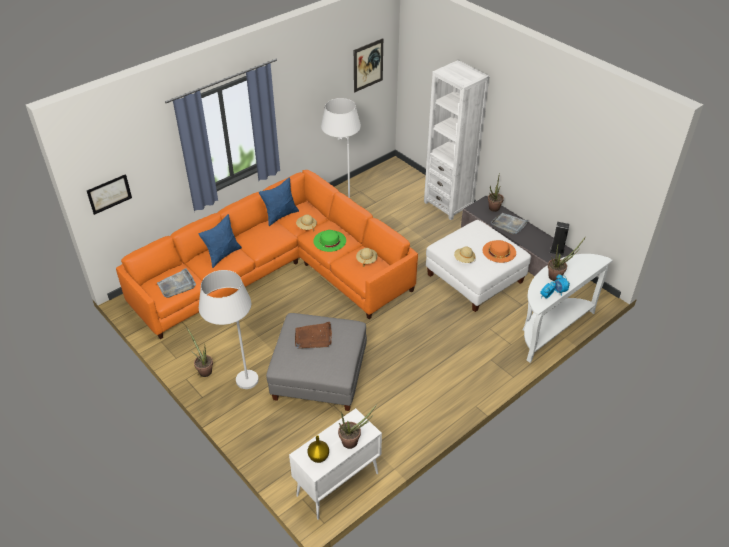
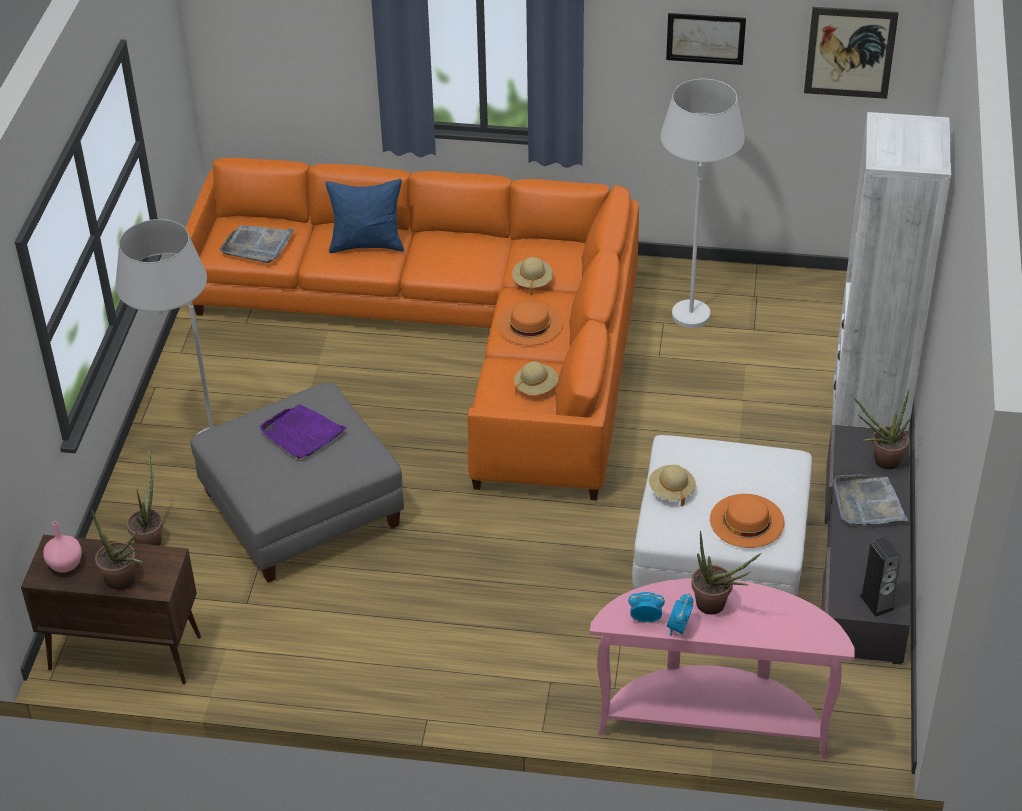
camera: 50 degrees right, 0 degrees up
(109, 194) = (239, 46): picture -> picture (705, 38)
(204, 370) = (187, 392): potted plant -> potted plant (150, 538)
(280, 215) = (522, 241): blue pillow -> none
(313, 337) = (302, 434): brown tray -> purple tray
(319, 457) = (66, 565): yellow vase -> pink vase
(329, 241) = (530, 323): green hat -> orange hat
(337, 485) = (123, 653): white cabinet -> brown cabinet
(551, 328) = (714, 720): white console table -> pink console table

